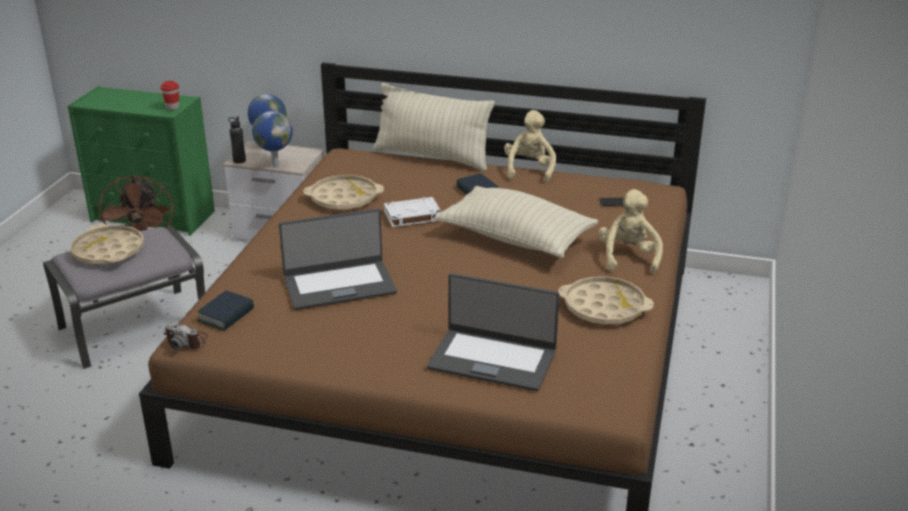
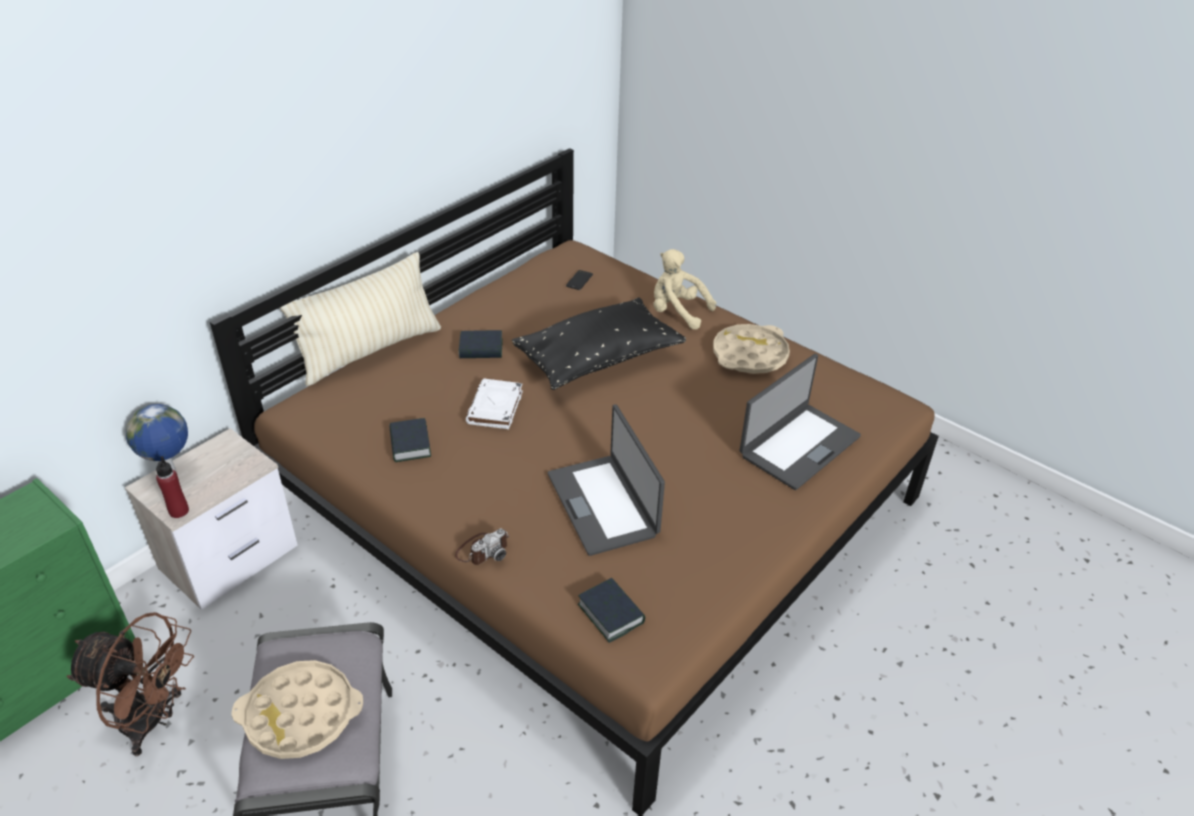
camera: 65 degrees left, 10 degrees up
(172, 107) = (45, 515): red cup -> none
(187, 341) = (645, 662): camera -> camera (482, 550)
(239, 160) = (179, 511): black bottle -> red bottle
(275, 166) = (231, 482): globe -> none
(339, 285) = (604, 504): laptop -> laptop turned 150 degrees clockwise
(344, 198) = (410, 444): beige tray -> book
(515, 238) = (598, 359): beige pillow -> black pillow
(529, 170) = (465, 302): beige plush toy -> none

